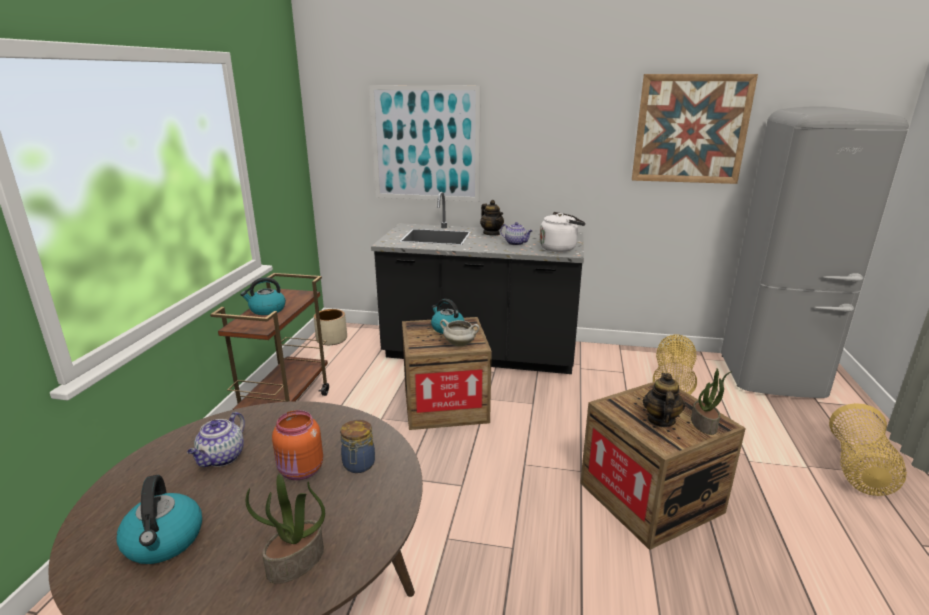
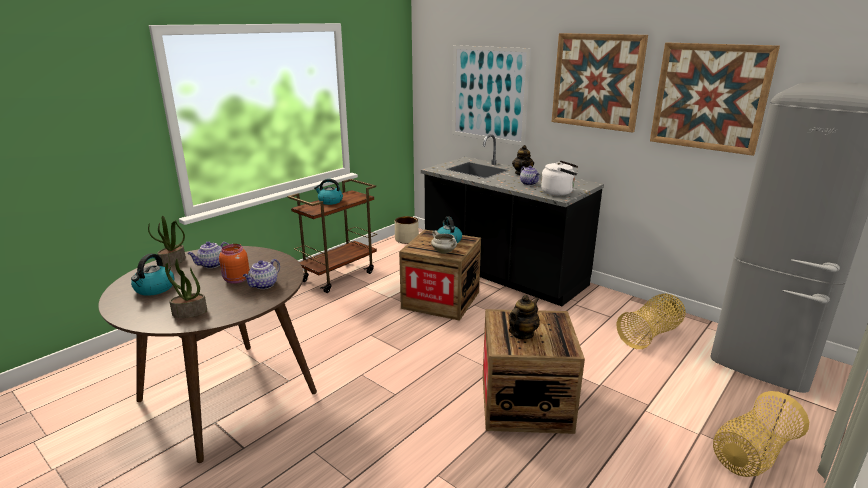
camera: 30 degrees right, 0 degrees up
(358, 465) = (263, 285): jar -> teapot
(566, 120) = (596, 81): none -> picture
(704, 424) = (553, 347): potted plant -> potted plant (173, 262)

